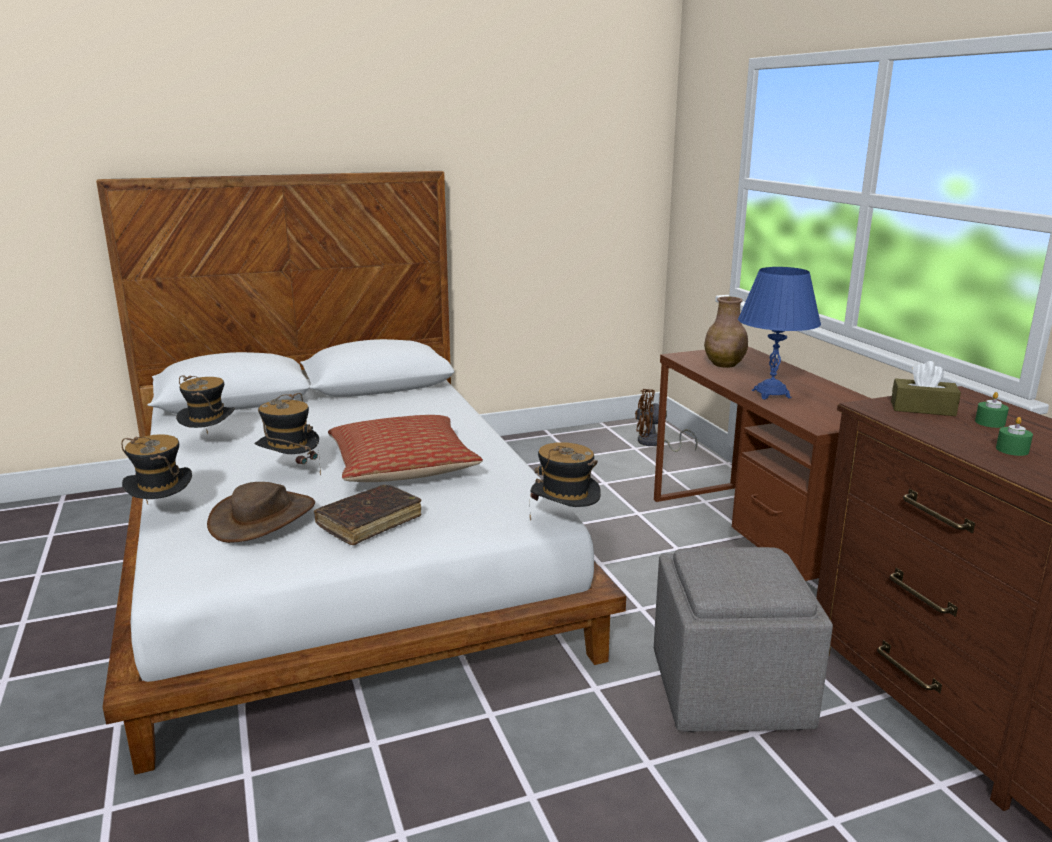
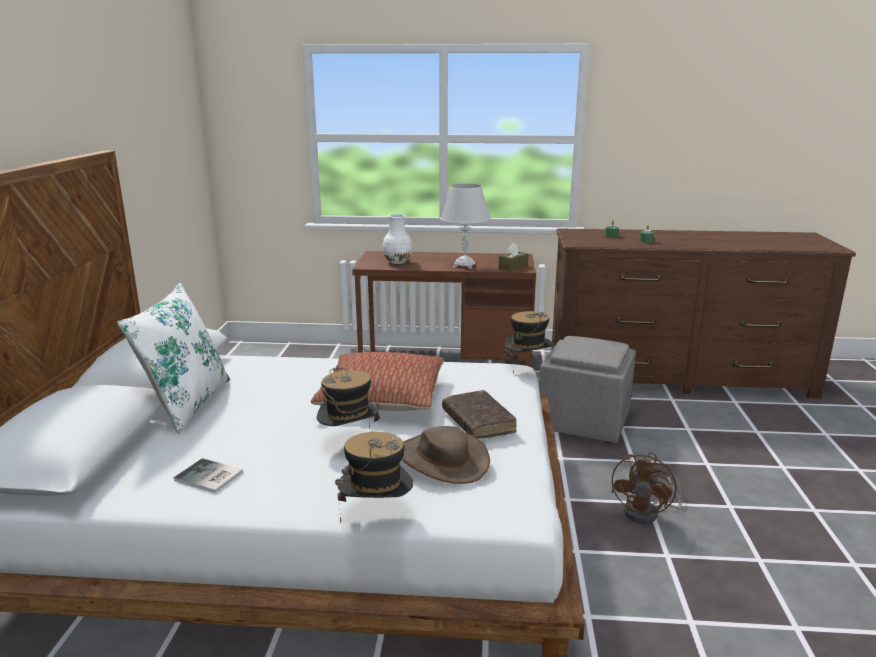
camera: 65 degrees left, 0 degrees up
(210, 444) = (209, 477): hat -> book
(336, 404) = (186, 404): none -> white pillow
(655, 443) = (277, 355): brown fan -> brown fan (647, 513)
(724, 364) = (398, 262): brown vase -> white vase
(771, 394) = (464, 265): blue table lamp -> white table lamp
(922, 408) = (585, 239): brown tissue box -> brown tissue box (513, 267)

